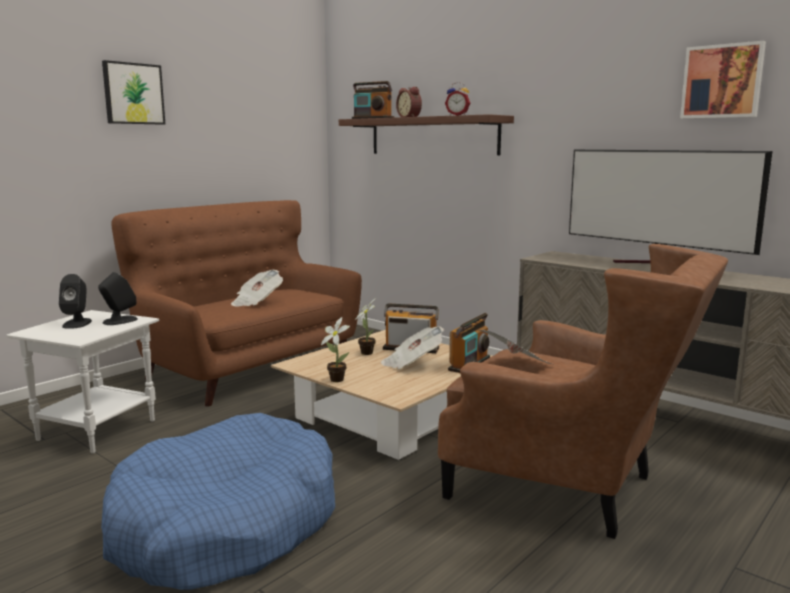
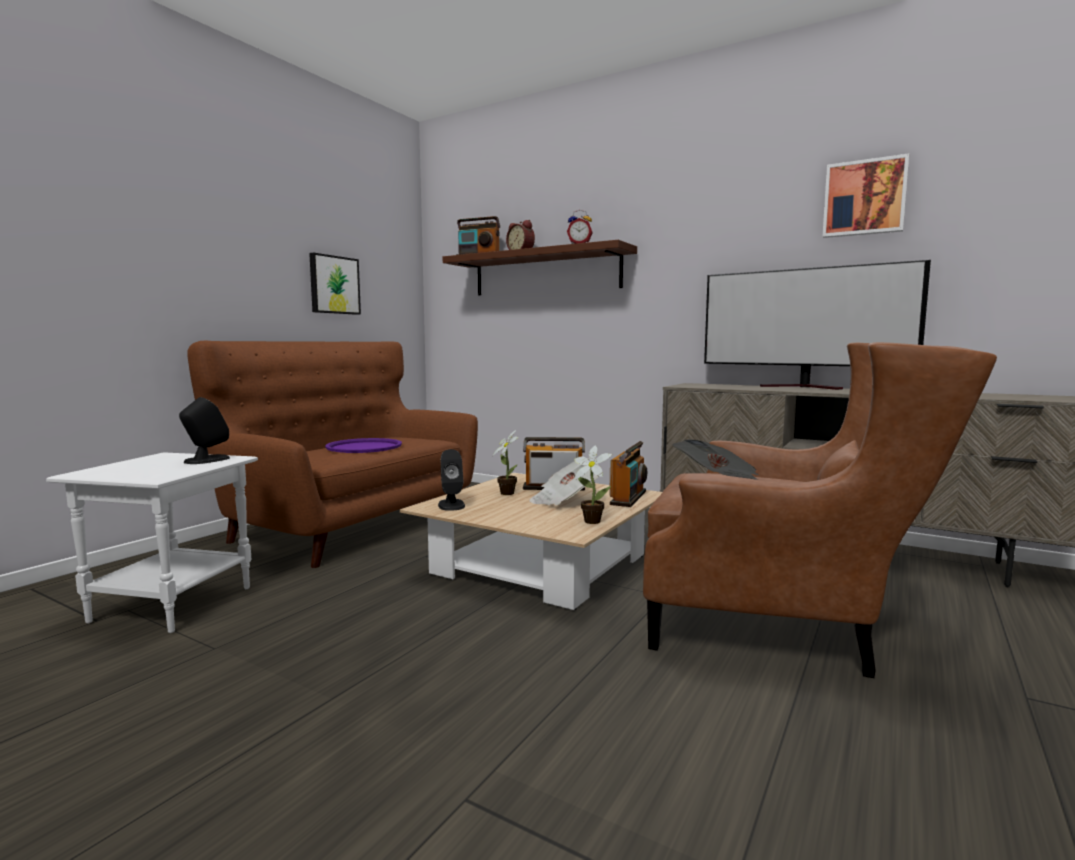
camera: 10 degrees left, 5 degrees down
(77, 323) = (148, 464): black speaker -> black speaker (451, 505)
(133, 93) = (214, 206): picture -> picture (334, 285)
(226, 524) = (384, 709): blue dog bed -> none
(257, 302) = (364, 447): newspaper -> purple tray
(336, 379) = (487, 519): potted plant -> potted plant (590, 521)

